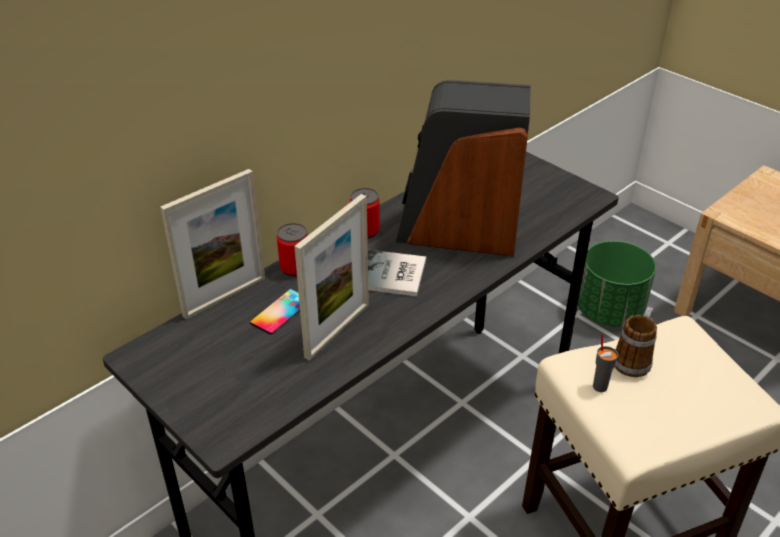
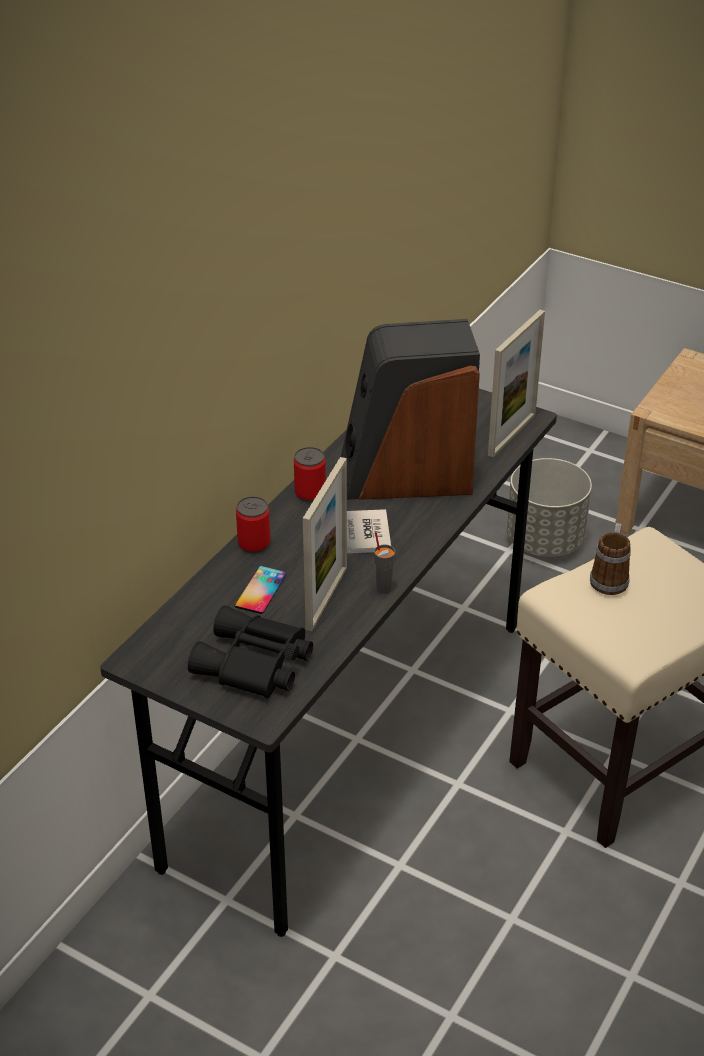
camera: 15 degrees left, 0 degrees up
(225, 297) = (195, 585): picture frame -> picture frame (512, 435)
(240, 384) = (254, 665): none -> black binoculars
(600, 386) = (585, 609): grey cup -> grey cup (383, 588)
(608, 312) = (544, 541): green planter -> grey planter

